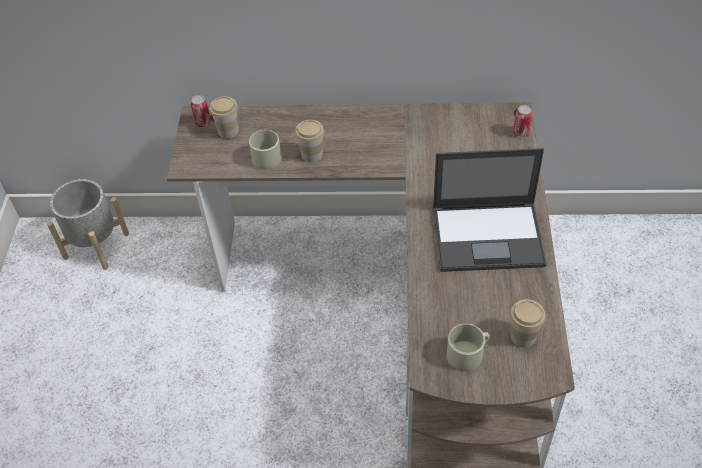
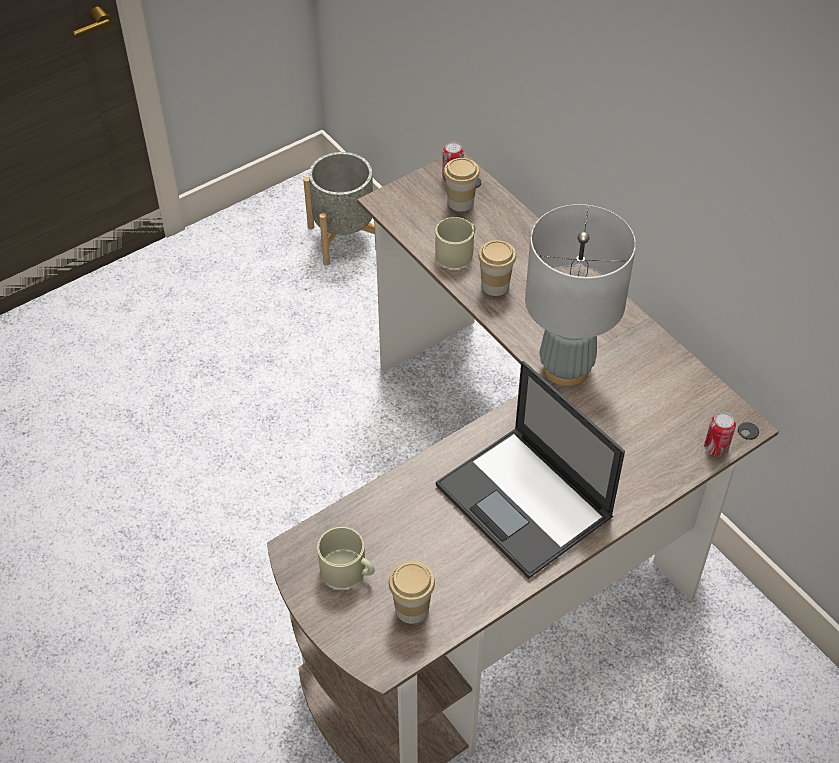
camera: 50 degrees right, 0 degrees up
(407, 160) = (566, 368): none -> grey table lamp

